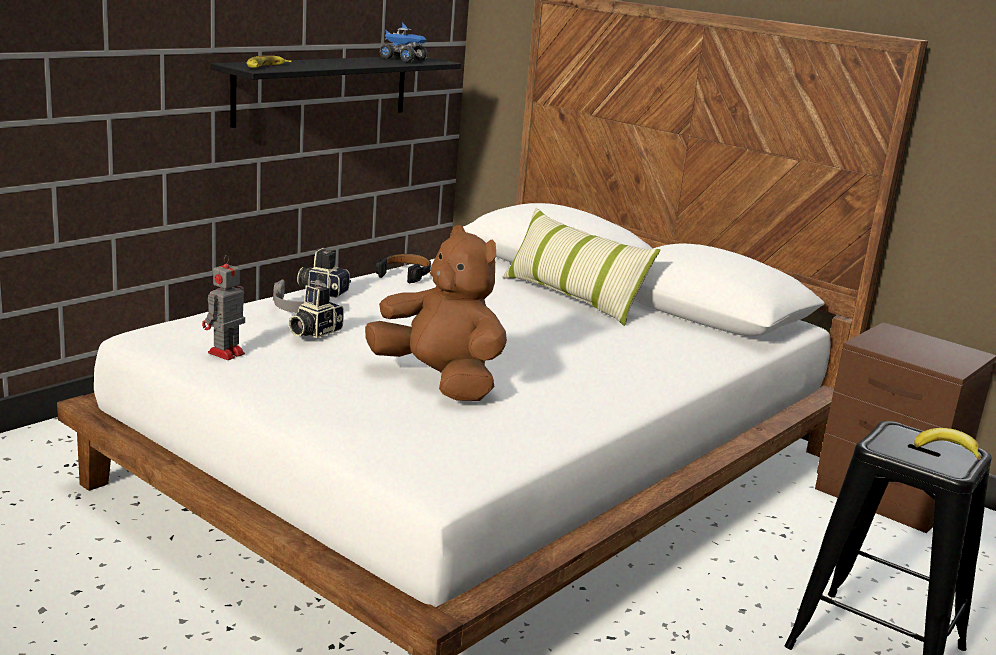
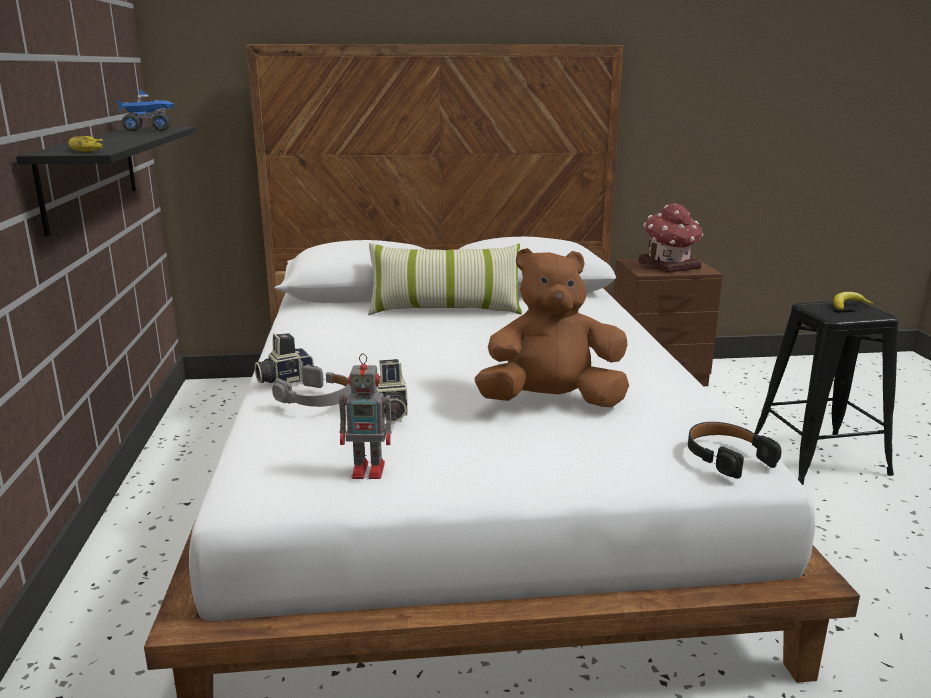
camera: 45 degrees left, 0 degrees up
(225, 354) = (370, 470): toy robot -> toy robot turned 75 degrees counterclockwise
(405, 274) = (300, 340): black headphones -> black headphones (726, 457)
(921, 349) = (669, 266): none -> toy house

